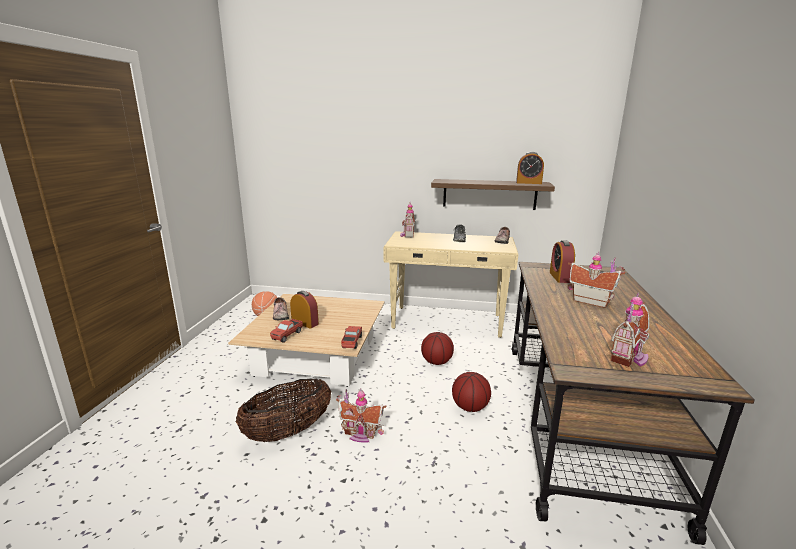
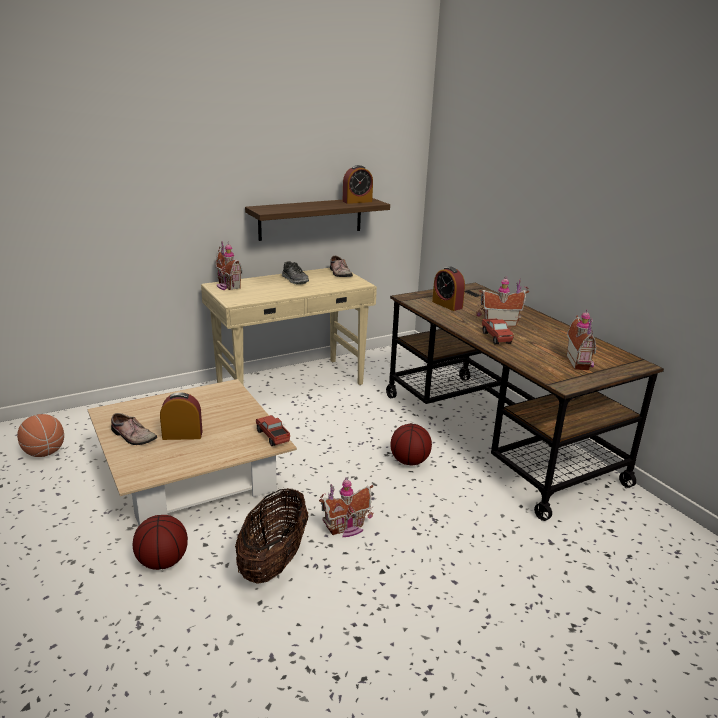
camera: 40 degrees left, 5 degrees up
(287, 335) = (185, 457): toy truck -> toy truck (496, 338)
(436, 362) = (331, 431): basketball -> basketball (162, 562)

